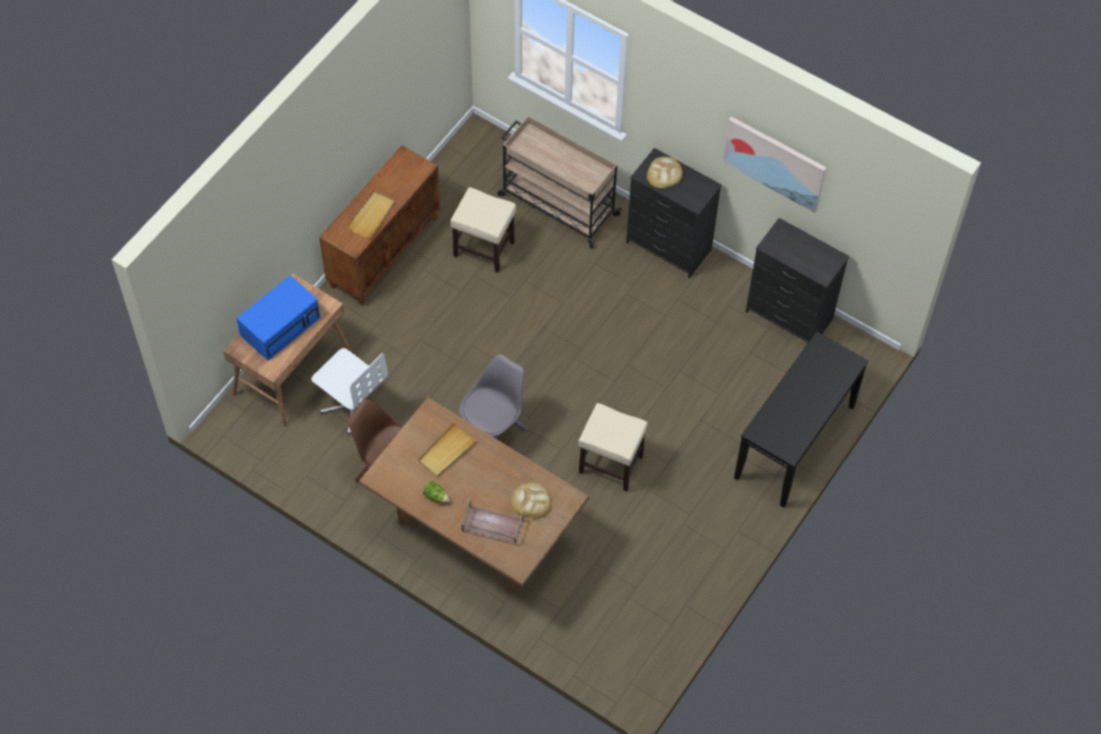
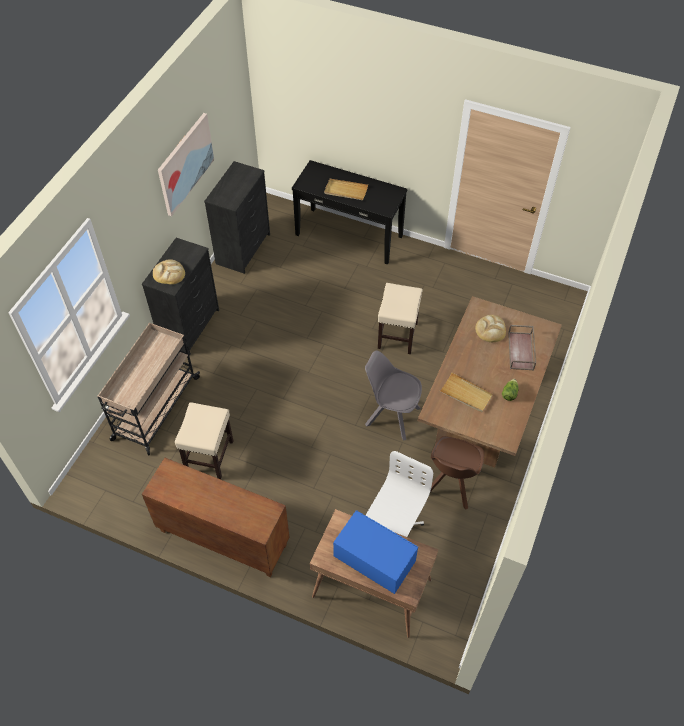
camera: 100 degrees left, 5 degrees down
(372, 215) = (232, 502): beige tray -> beige tray (345, 191)

